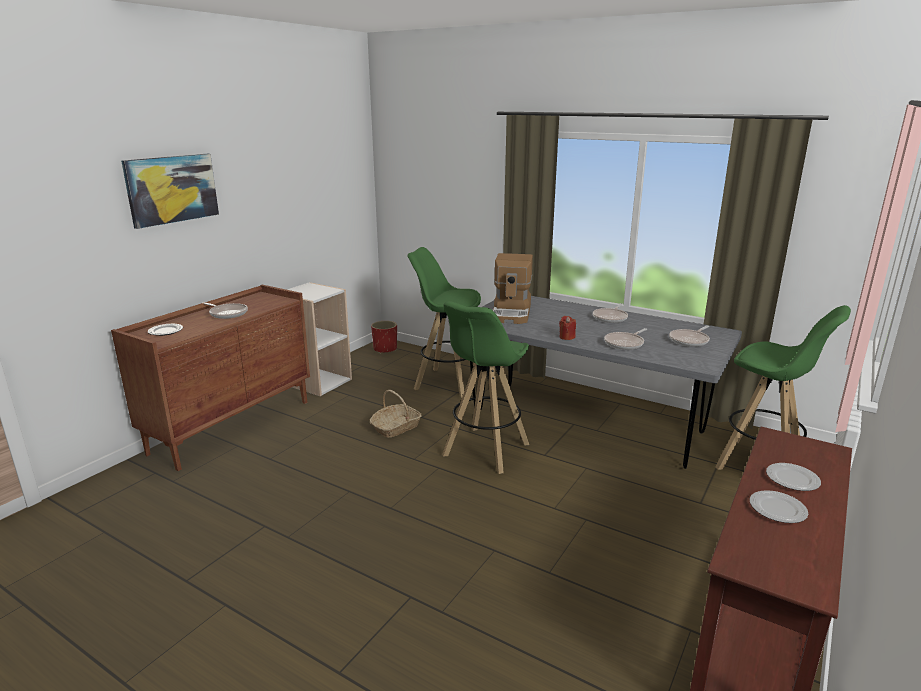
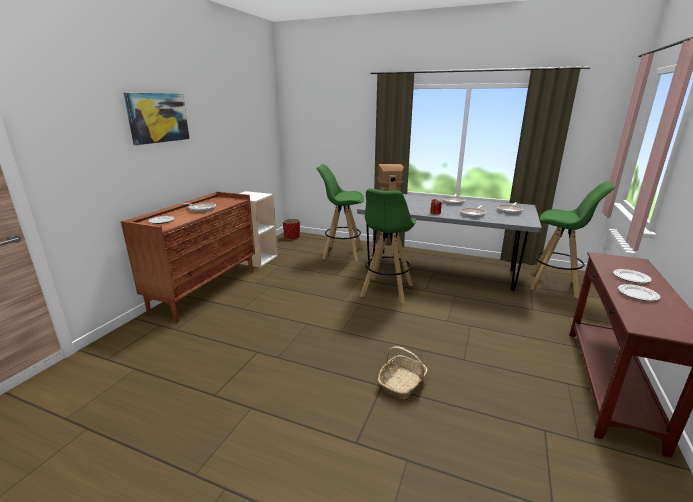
camera: 10 degrees left, 0 degrees up
(396, 427) = (321, 282): basket -> basket (402, 383)

